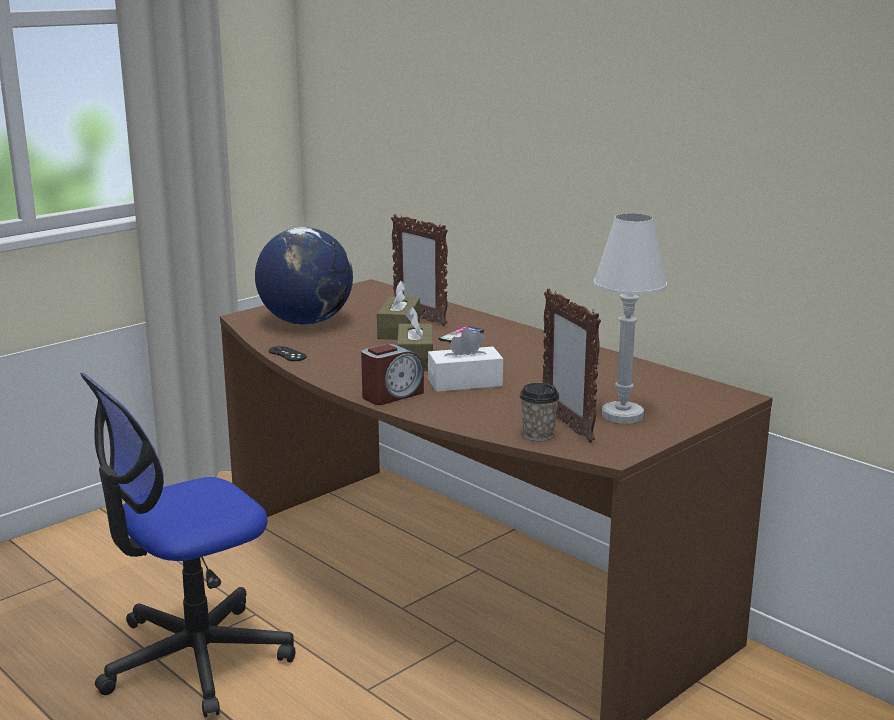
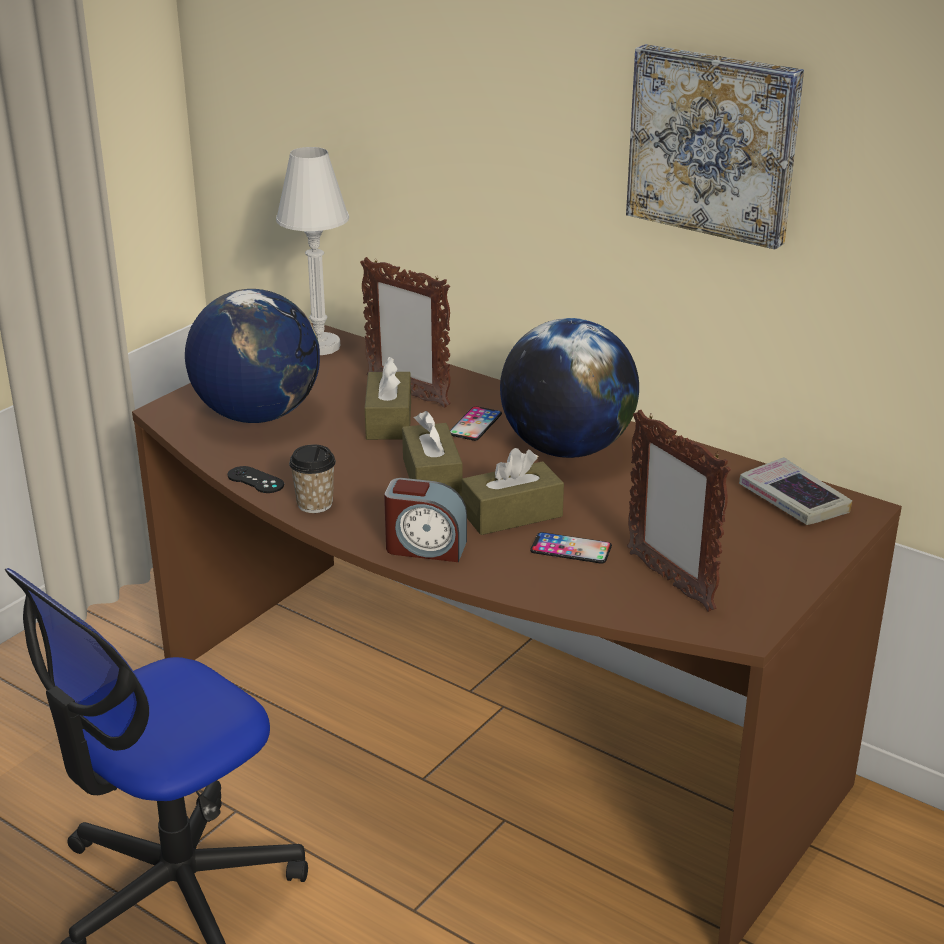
camera: 10 degrees left, 10 degrees up
(392, 395) = (425, 547): alarm clock -> alarm clock turned 60 degrees clockwise
(465, 382) = (512, 514): white tissue box -> brown tissue box
(500, 403) = (571, 549): none -> phone
(523, 352) = (567, 449): none -> globe
(538, 435) = (639, 604): cup -> cup (315, 504)
(622, 415) = (731, 557): white table lamp -> white table lamp (320, 346)
(636, 119) = (715, 143): none -> picture
(686, 388) = (793, 500): none -> book

